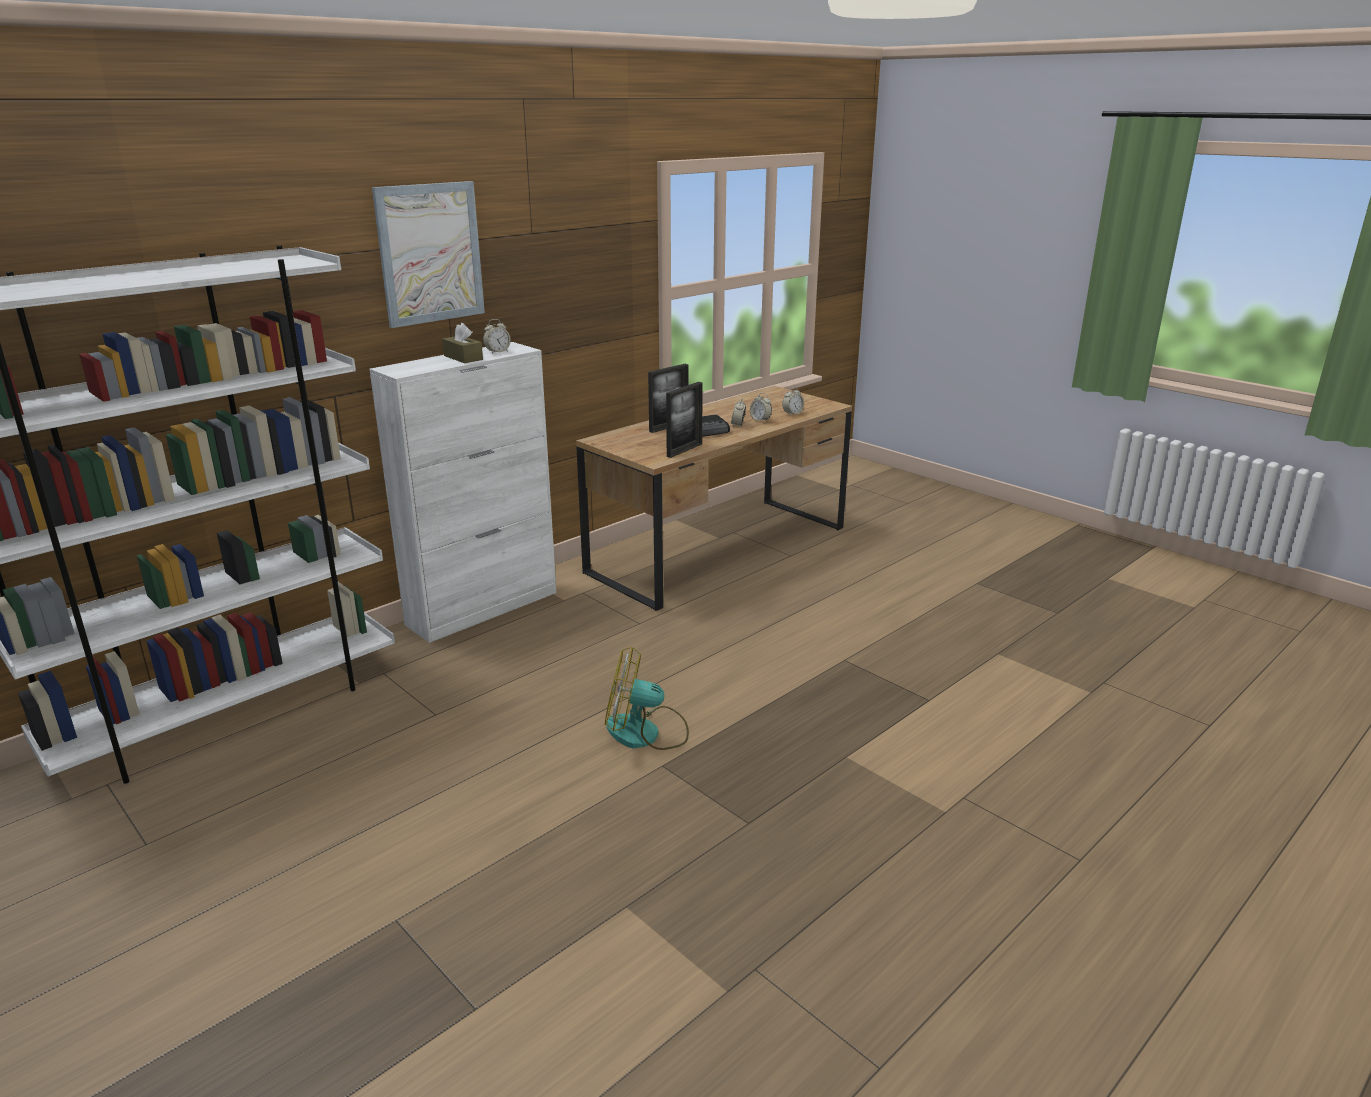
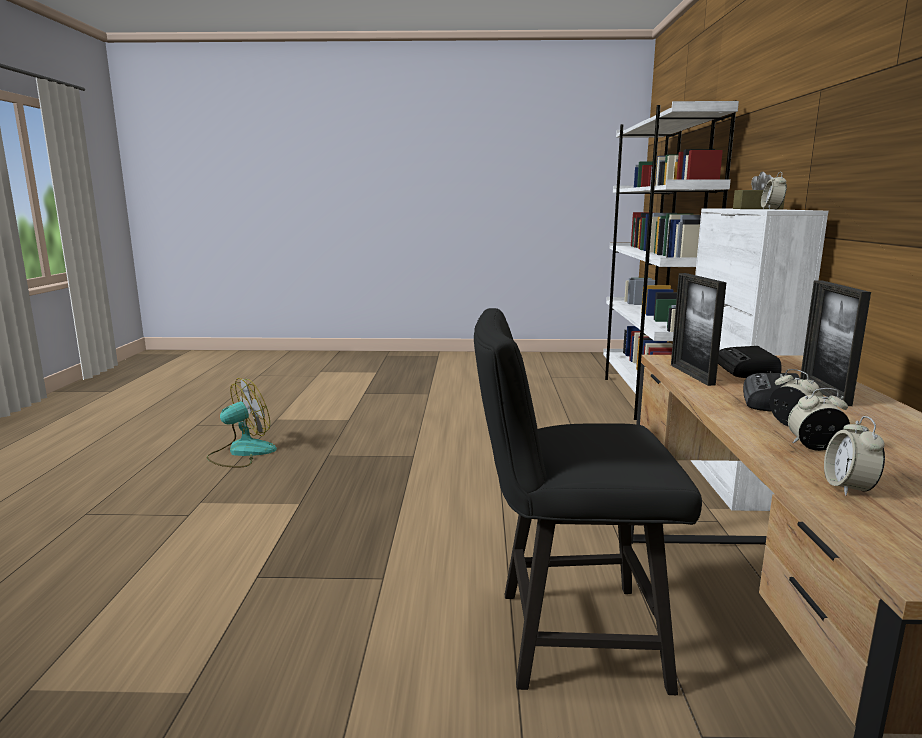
camera: 135 degrees right, 10 degrees down
(430, 253) = (806, 102): picture -> none
(645, 733) = (450, 463): fan -> fan (241, 452)
(647, 443) = (747, 370): none -> radio
(787, 594) = (565, 637): none -> black chair

